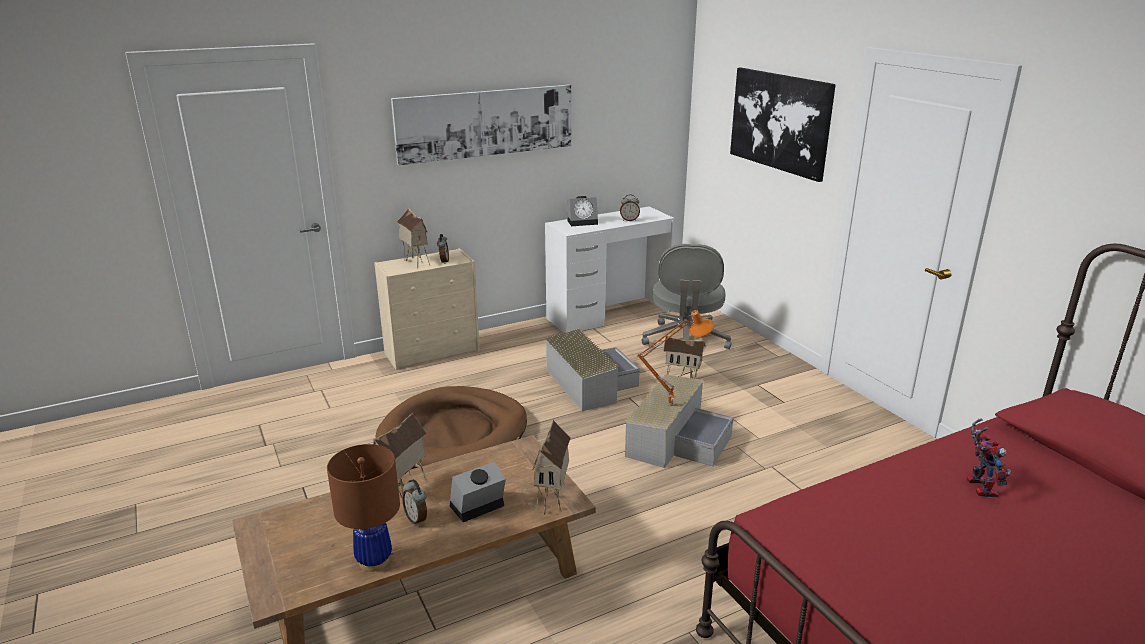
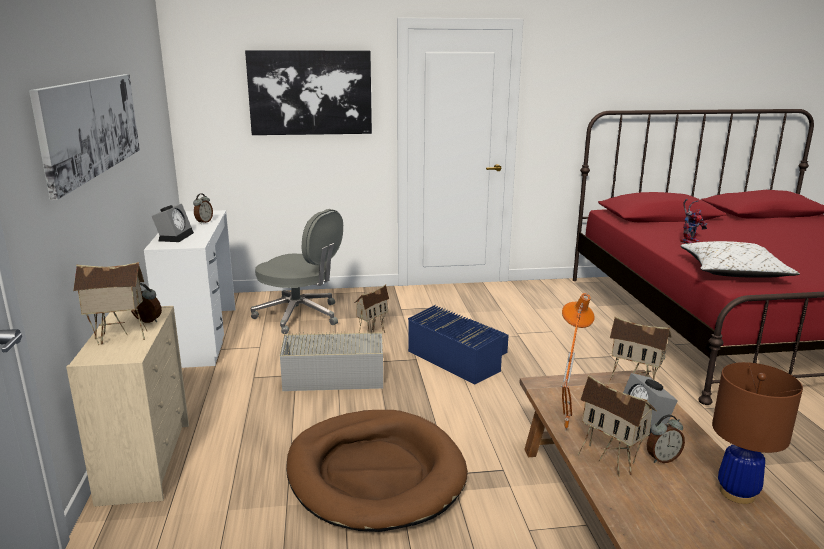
camera: 70 degrees left, 5 degrees down
(671, 404) = (467, 323): orange table lamp -> orange table lamp (563, 429)
(676, 438) = (459, 356): grey storage box -> blue storage box
(842, 522) = (732, 272): none -> white pillow
(977, 486) = (689, 241): toy robot -> toy robot turned 120 degrees clockwise

